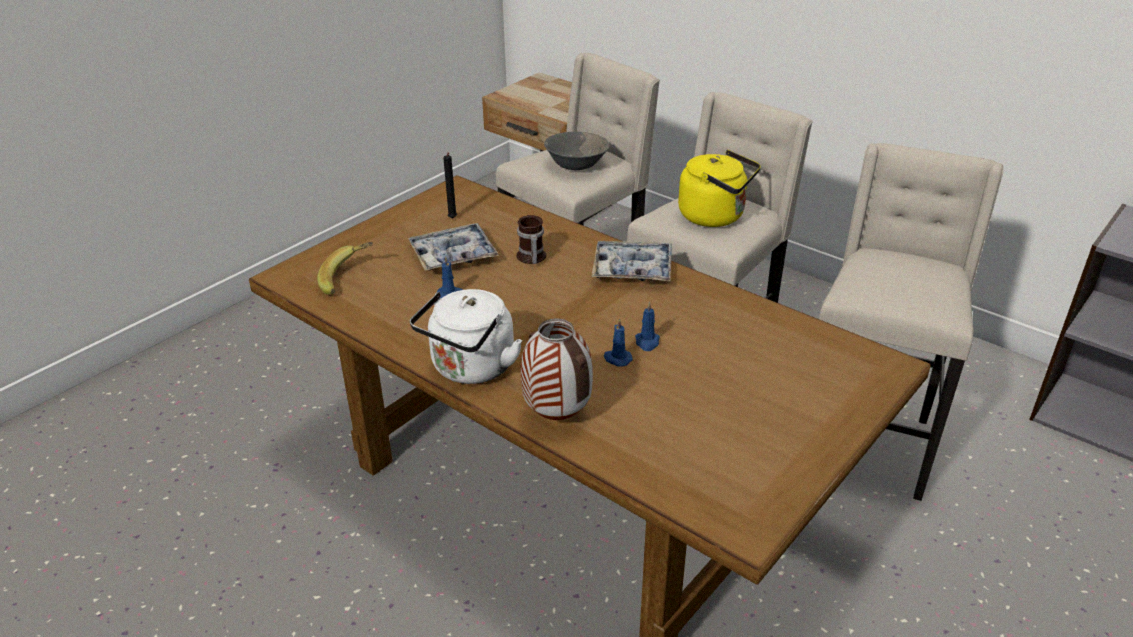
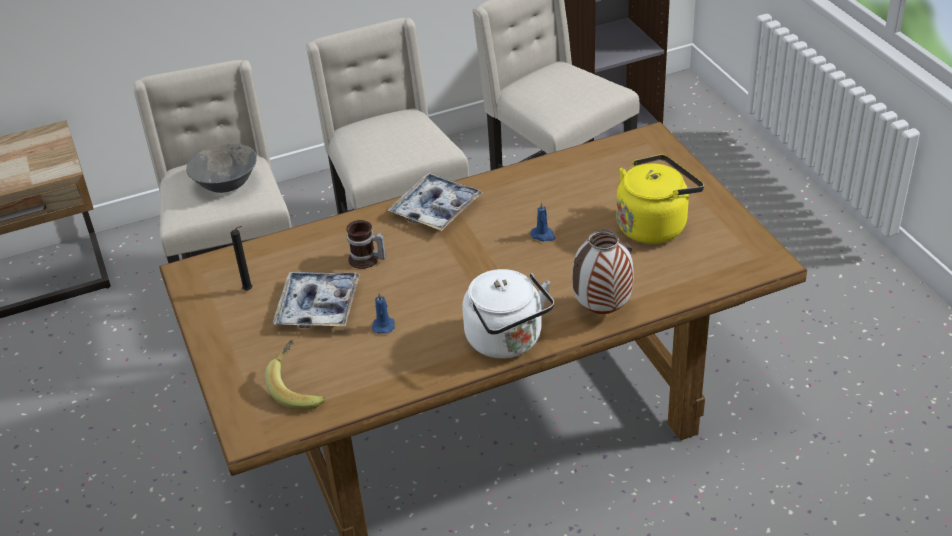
camera: 60 degrees left, 5 degrees up
(617, 359) = (552, 257): blue candle -> none
(715, 216) = (396, 138): yellow kettle -> yellow kettle (654, 225)

